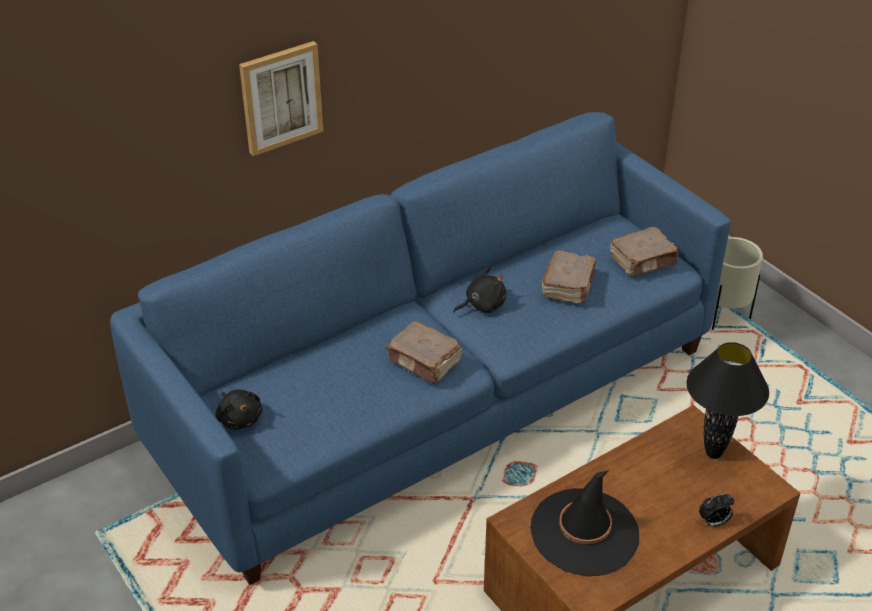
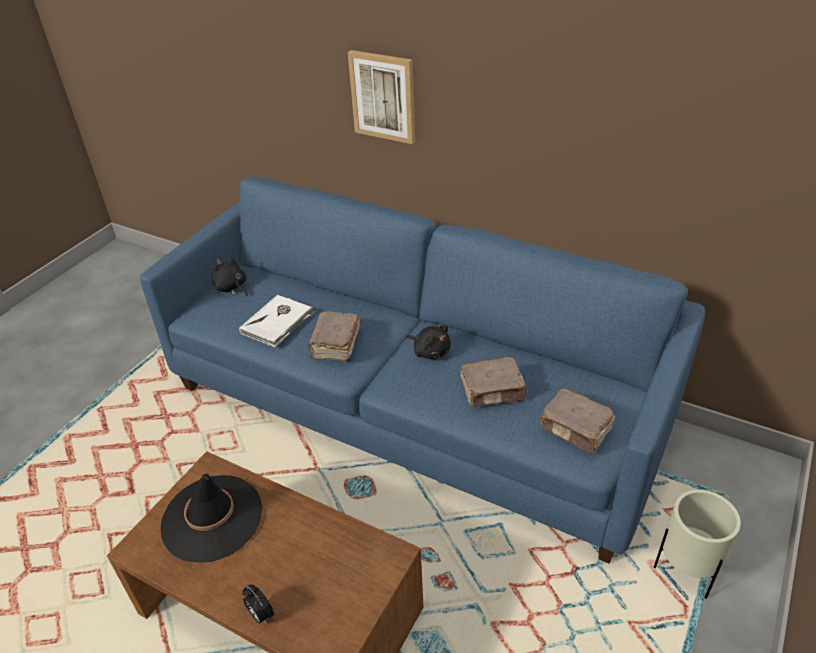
camera: 65 degrees right, 0 degrees up
(239, 418) = (231, 288): black plush toy -> black plush toy turned 105 degrees clockwise
(352, 393) = (278, 323): none -> white book
(712, 453) = (357, 585): black table lamp -> none

